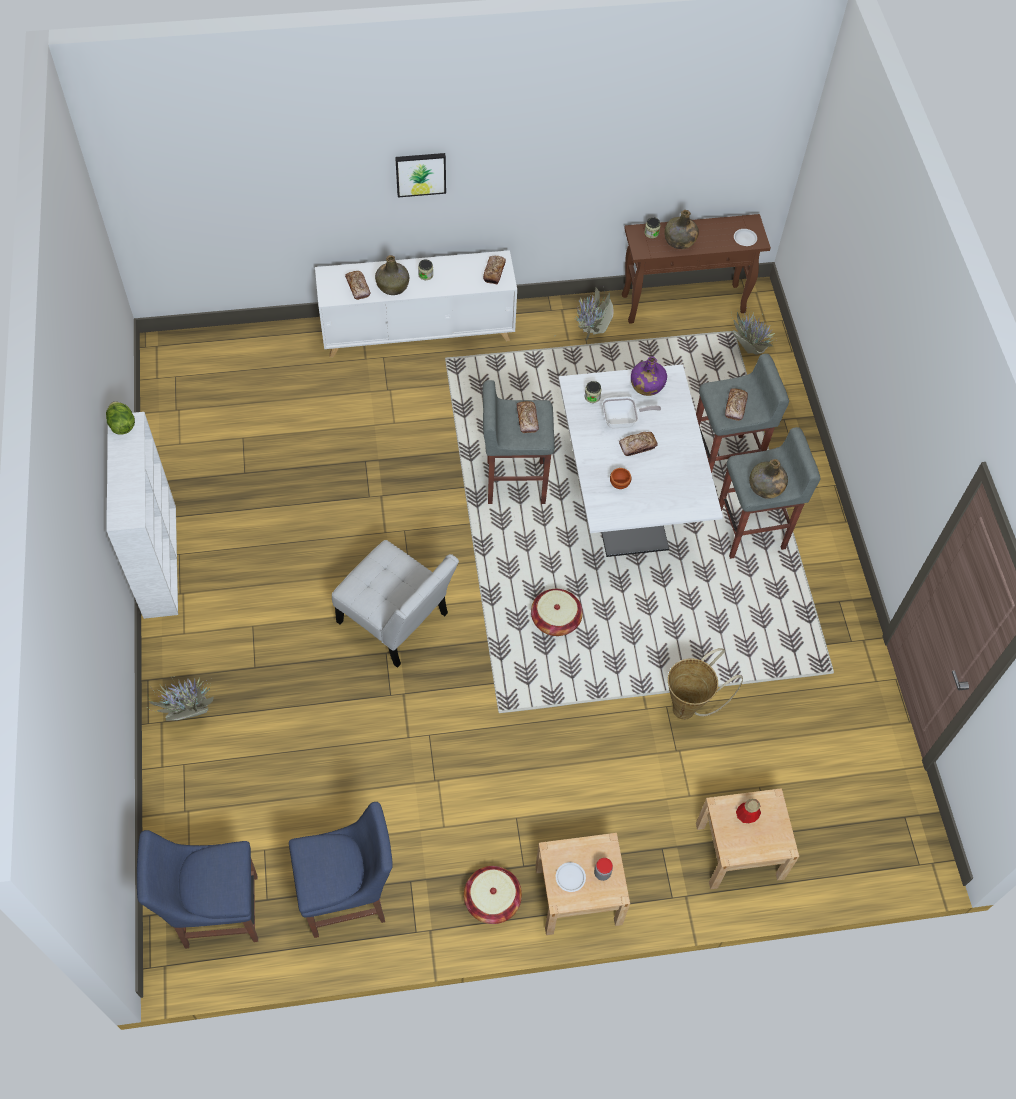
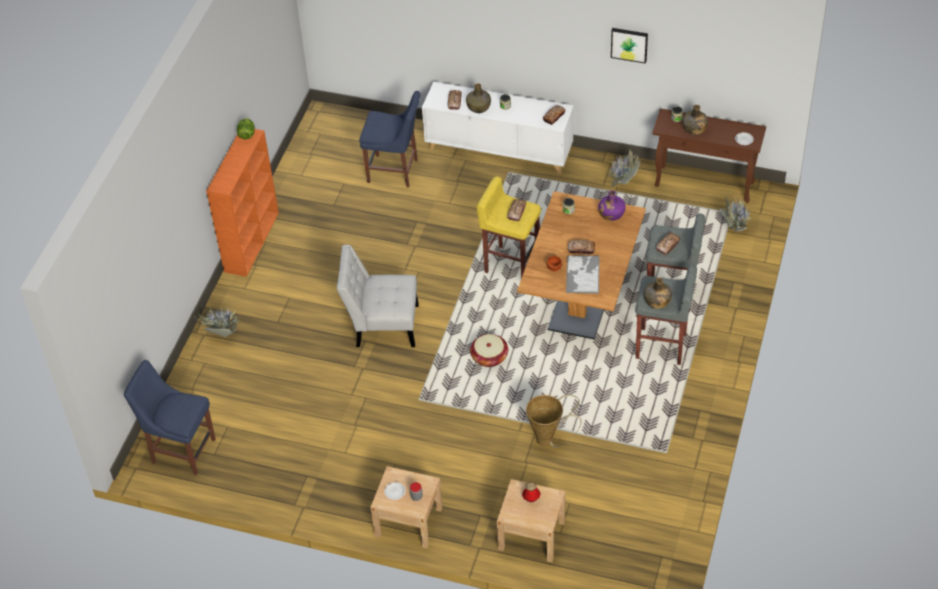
camera: 30 degrees right, 10 degrees down
(159, 560) = (252, 241): white bookcase -> orange bookcase
(349, 896) = (264, 470): blue chair -> blue chair (395, 171)
(397, 622) = (382, 325): white chair -> white chair turned 120 degrees clockwise
(420, 173) = (510, 30): picture -> picture (629, 44)
(492, 900) = (352, 504): basket -> none
(514, 482) = (511, 264): grey stool -> yellow stool
(623, 420) = (581, 230): frying pan -> none
(626, 505) = (581, 302): white dining table -> brown dining table
(659, 481) = (582, 274): none -> tray

